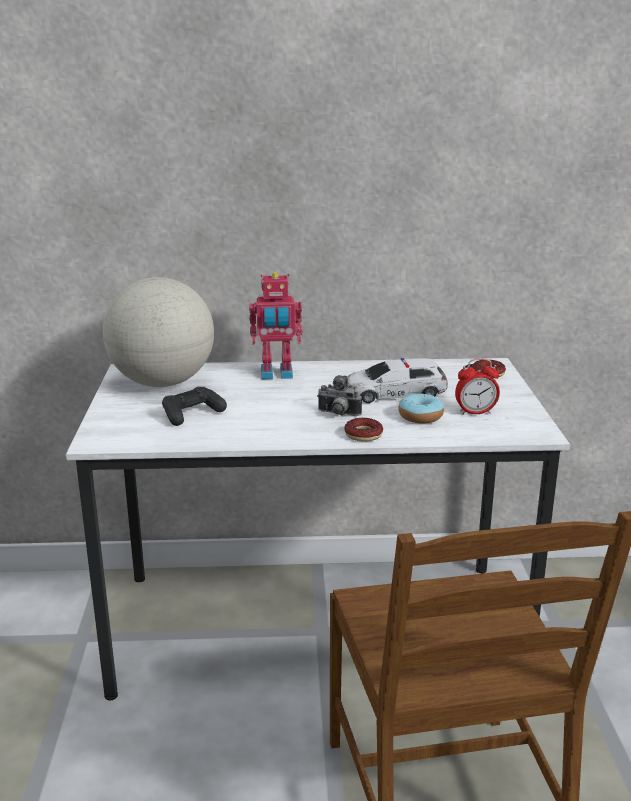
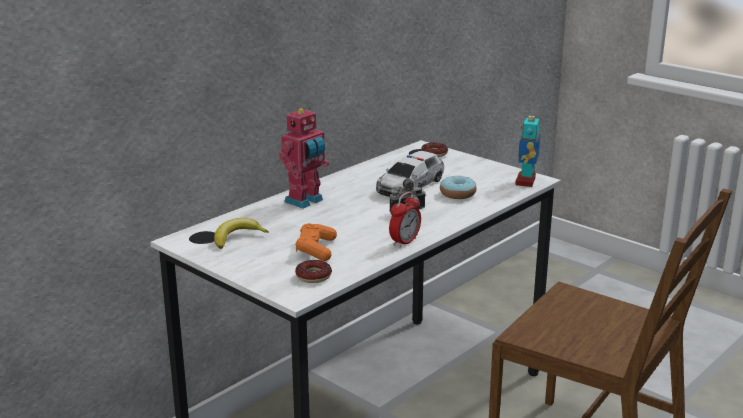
camera: 45 degrees left, 0 degrees up
(163, 383) = (237, 238): globe -> banana
(192, 414) = (316, 249): black game controller -> orange game controller
(363, 434) = (452, 217): donut -> donut (313, 276)
(475, 412) = (480, 180): alarm clock -> alarm clock (404, 242)
(522, 431) = (526, 181): none -> toy robot

